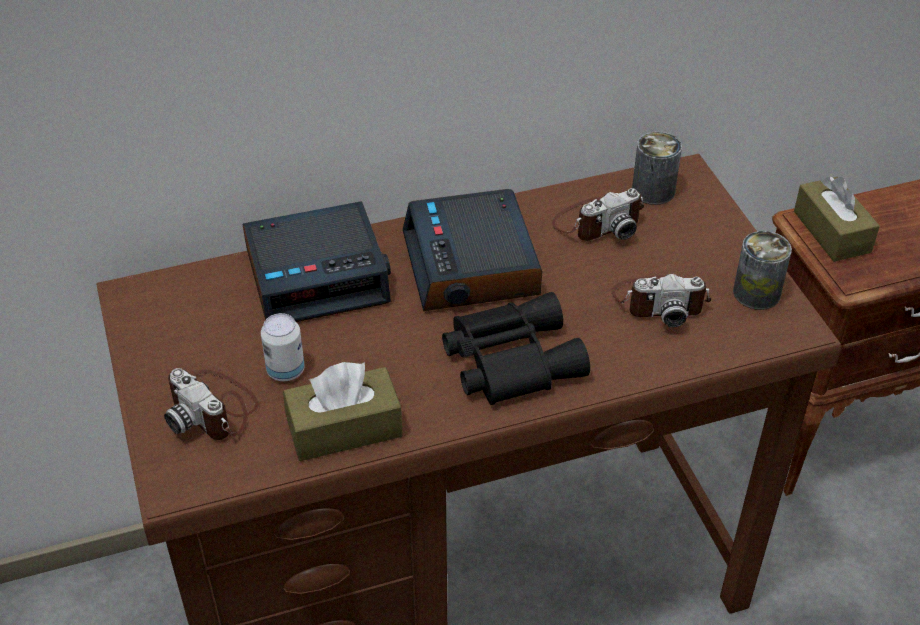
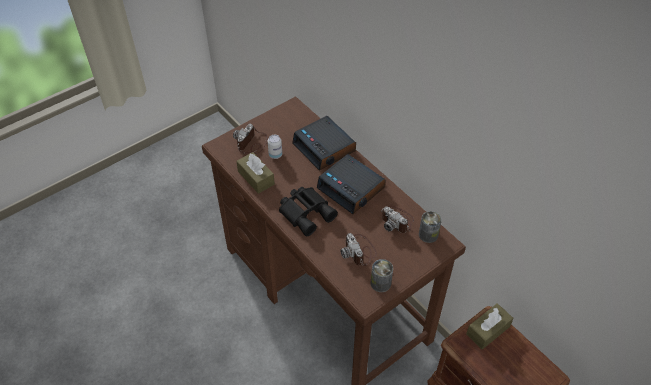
camera: 70 degrees right, 5 degrees up
(472, 265) = (351, 188): alarm clock -> alarm clock turned 105 degrees counterclockwise

